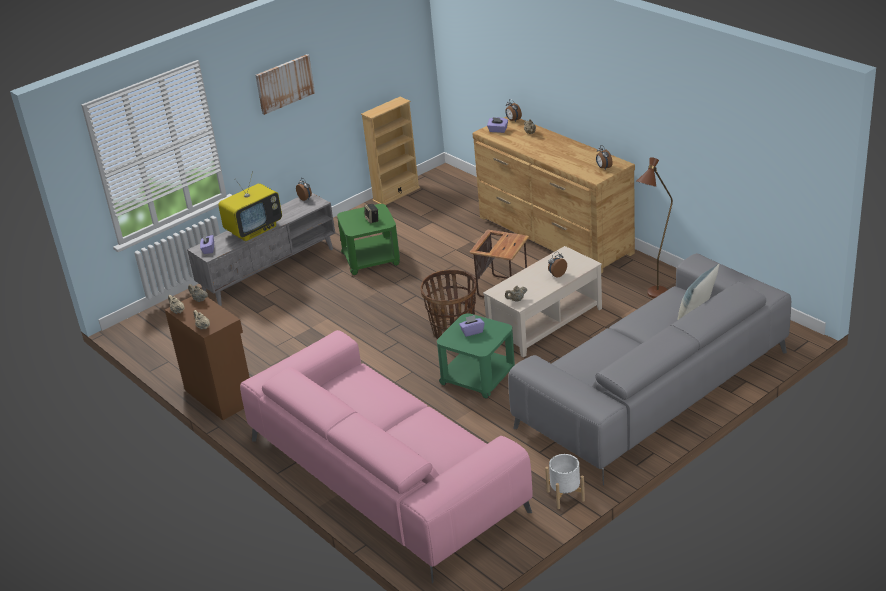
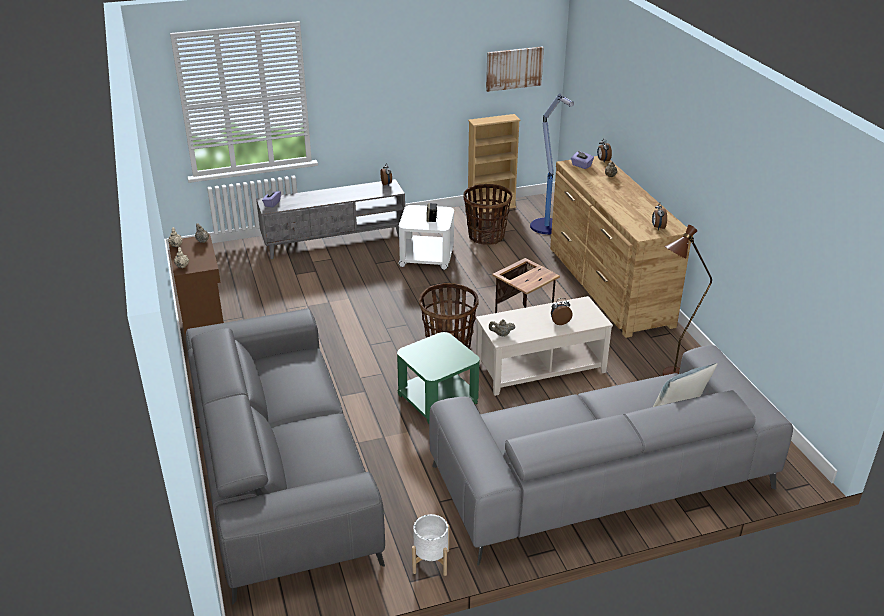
camera: 20 degrees right, 0 degrees up
(254, 229) = (322, 198): television -> none
(284, 83) = (390, 69): picture -> picture (514, 68)
(371, 258) = (427, 257): green side table -> white side table
(385, 475) = (279, 467): pink sofa -> grey sofa
(412, 223) = (486, 236): none -> basket
(462, 198) = (547, 227): none -> floor lamp
(472, 331) = (437, 352): purple tissue box -> none

